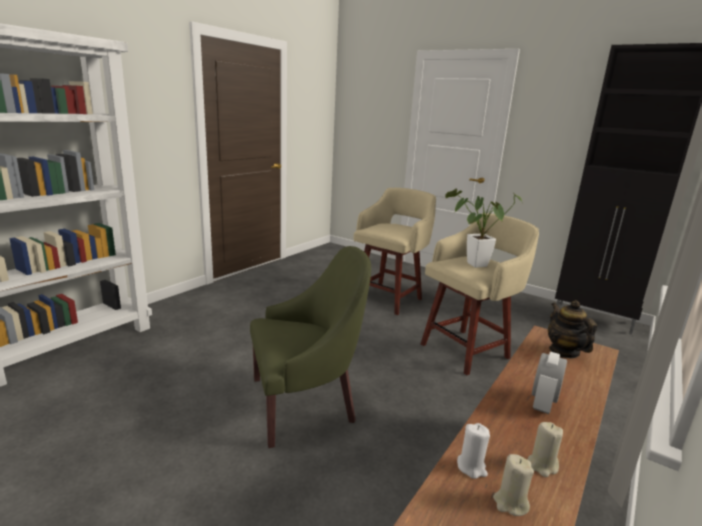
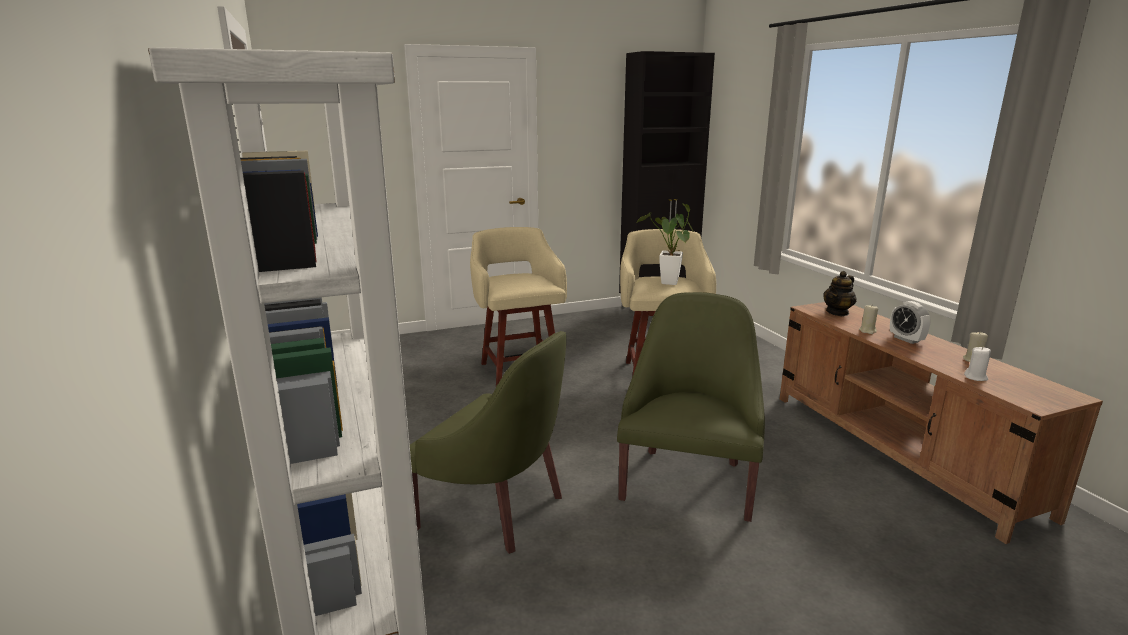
camera: 55 degrees left, 0 degrees up
(213, 340) = (496, 508): none -> green armchair
(510, 503) = (1009, 378): beige candle -> beige candle (867, 331)
(564, 351) = (837, 312): teapot -> teapot turned 60 degrees counterclockwise

